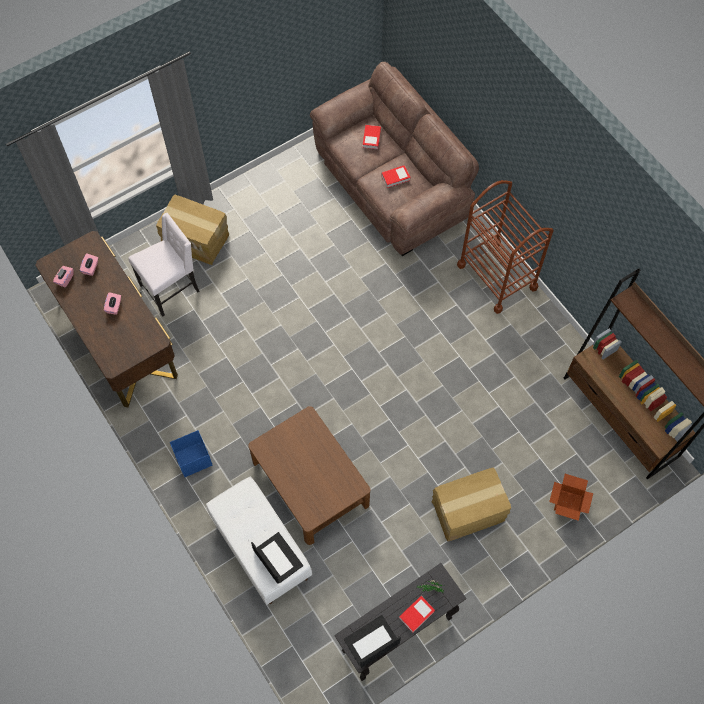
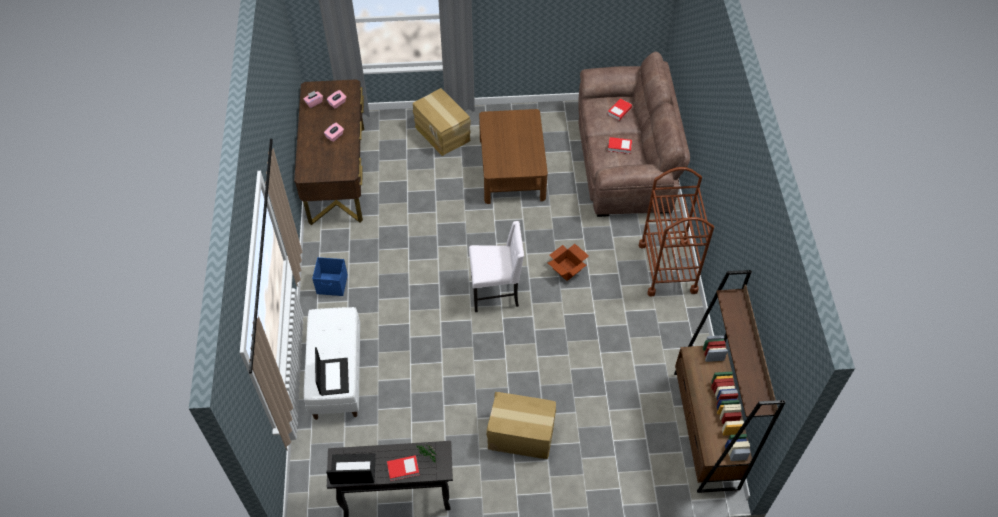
camera: 30 degrees right, 10 degrees down
(171, 288) = (400, 158): white chair -> white chair (496, 292)
(310, 483) = (408, 347): brown coffee table -> brown coffee table (512, 169)
(568, 502) = (612, 473): cardboard box -> cardboard box (567, 269)

